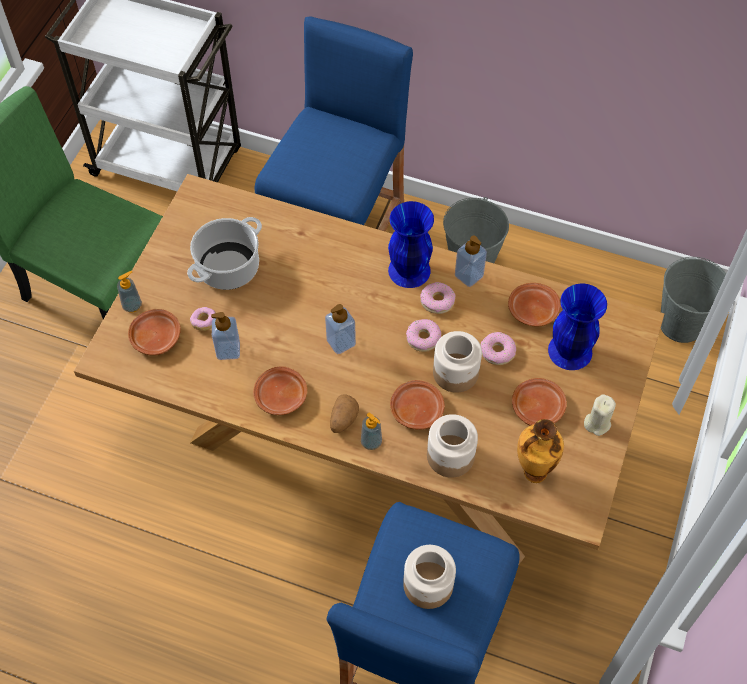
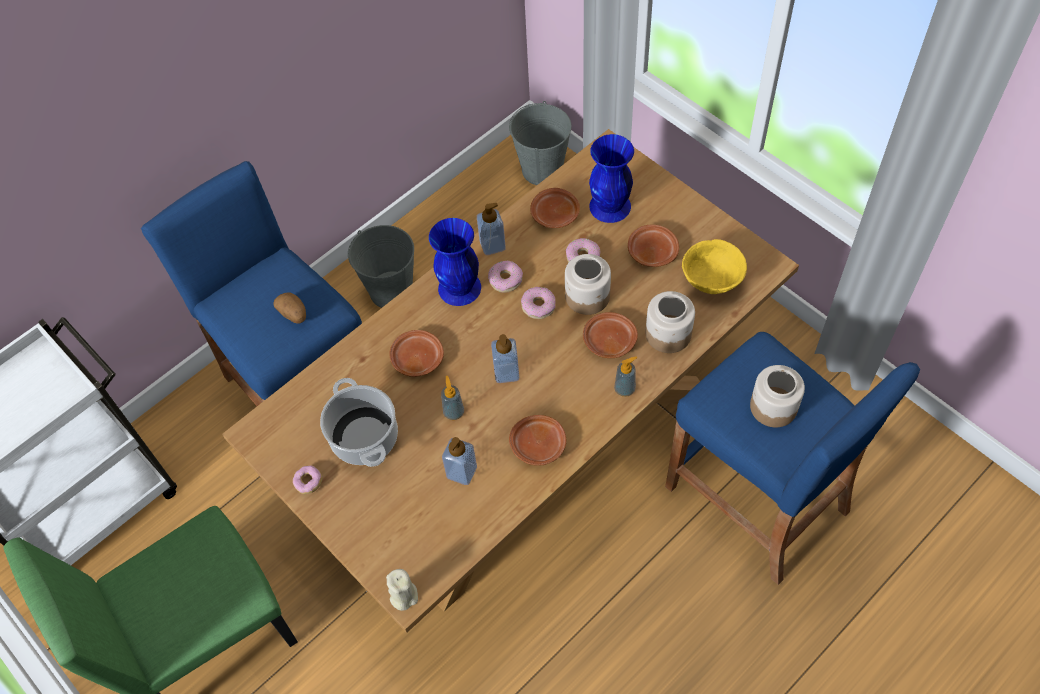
camera: 60 degrees left, 0 degrees up
(132, 305) = (357, 543): soap dispenser -> soap dispenser (454, 412)
(156, 336) = (408, 533): brown plate -> brown plate (417, 358)
(204, 322) = (417, 482): donut -> donut (309, 482)
(343, 420) = (590, 402): potato -> potato (293, 314)
(533, 472) = (712, 281): vase -> yellow bowl
(597, 423) = (688, 217): beige candle -> beige candle (403, 595)

